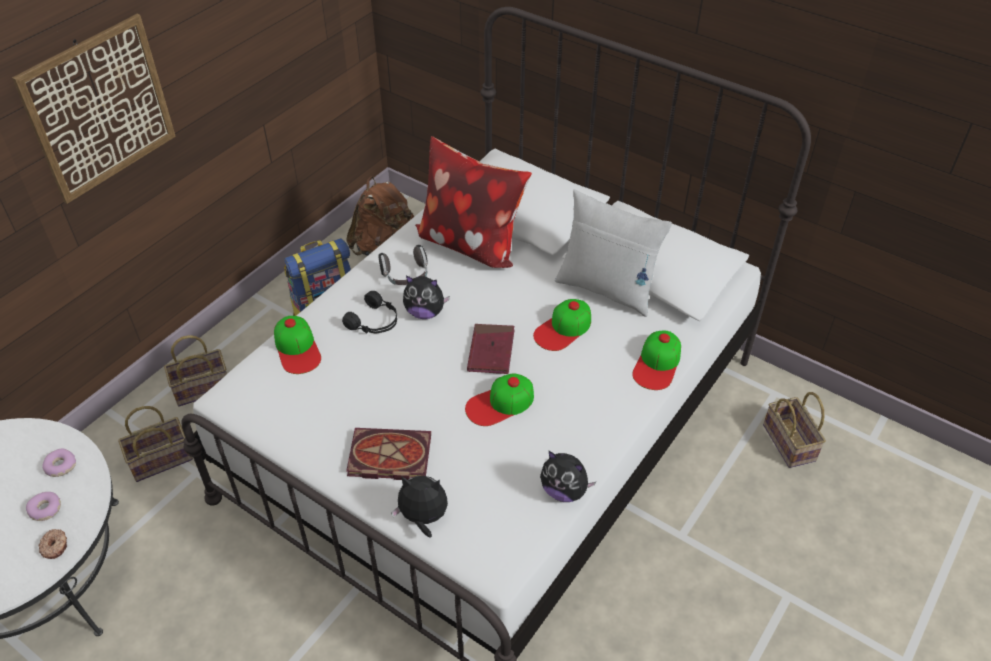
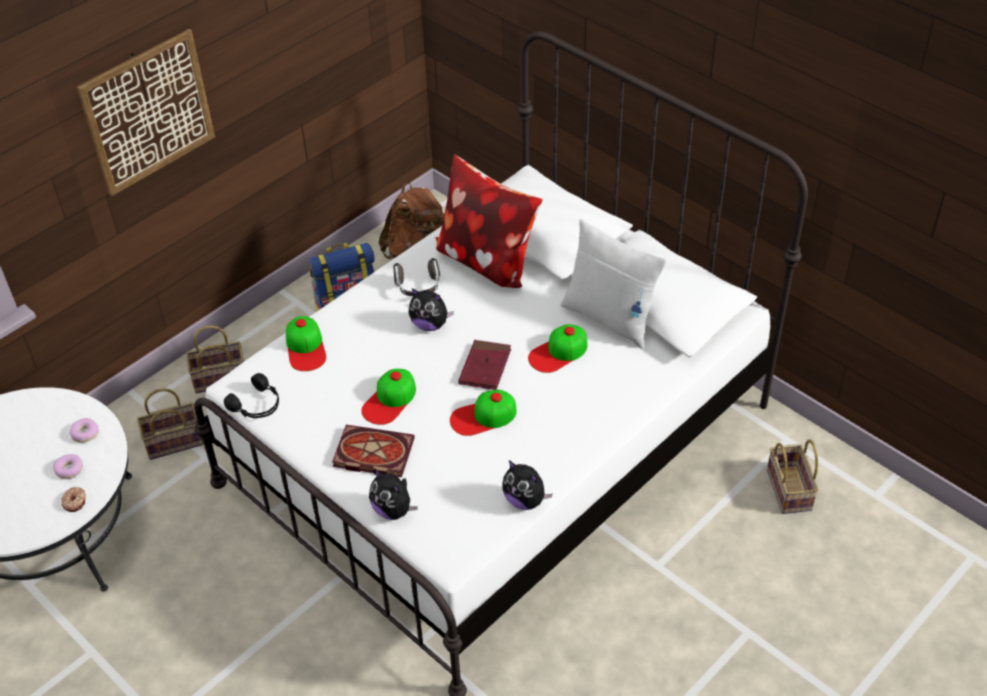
camera: 10 degrees right, 0 degrees up
(375, 322) = (381, 329): black headphones -> black headphones (257, 405)
(423, 518) = (393, 510): plush toy -> plush toy turned 150 degrees counterclockwise
(657, 364) = (641, 394): cap -> cap (390, 400)

